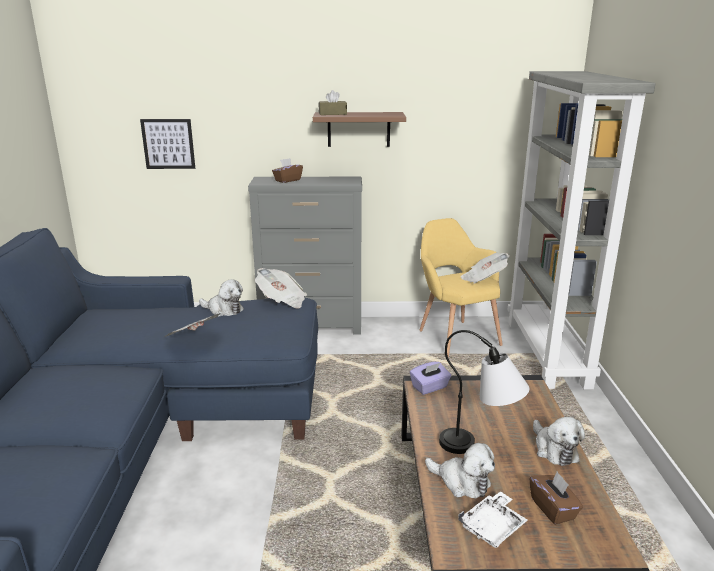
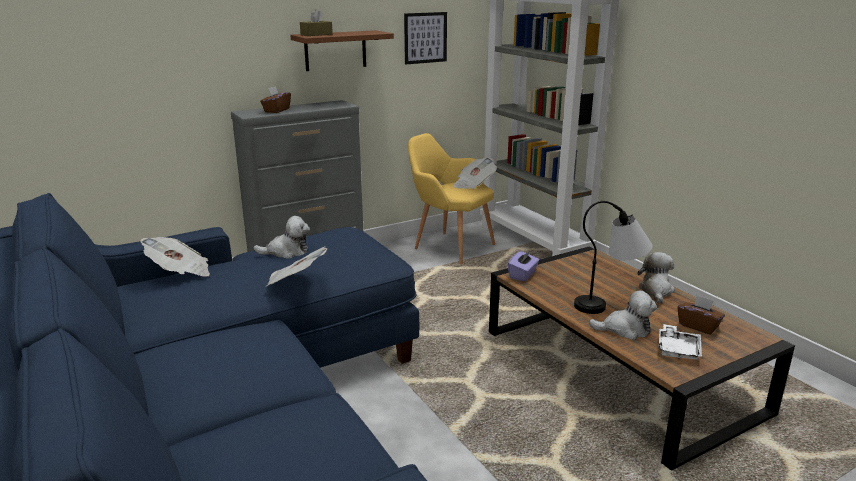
camera: 30 degrees left, 0 degrees up
(168, 144) = (121, 82): picture -> picture (425, 38)
(282, 300) = (334, 232): newspaper -> newspaper (180, 272)
(554, 449) = (656, 291): plush toy -> plush toy turned 120 degrees counterclockwise

